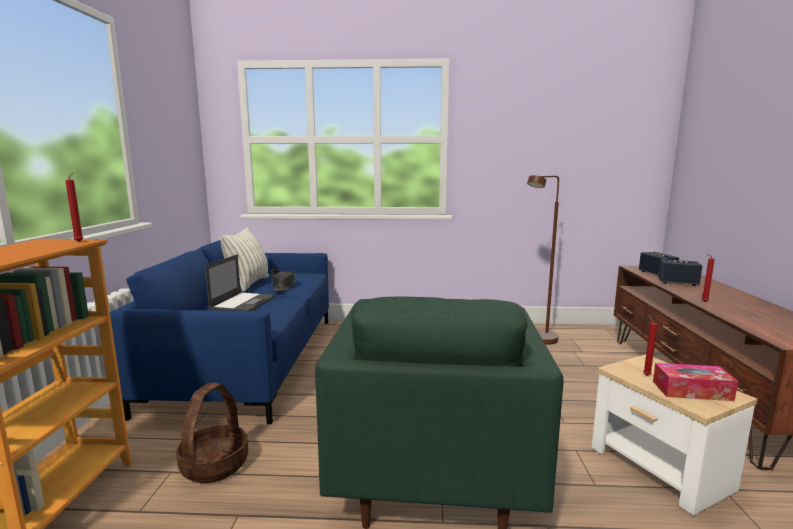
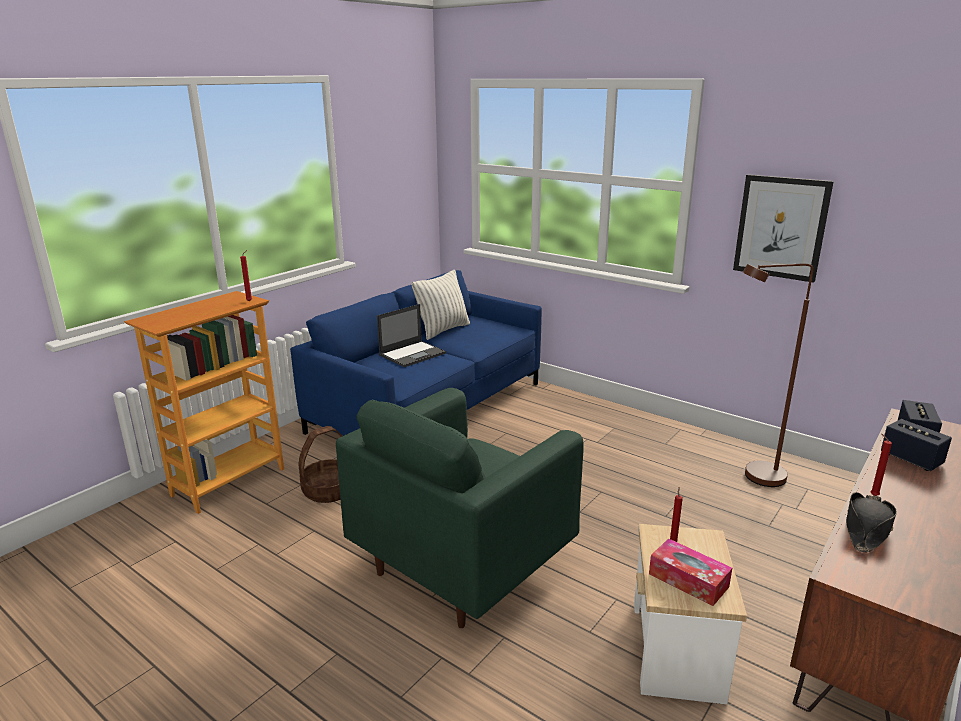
camera: 35 degrees right, 10 degrees up
(283, 286) = (468, 341): black hat -> black hat (866, 529)
(515, 161) = (781, 227): none -> picture

